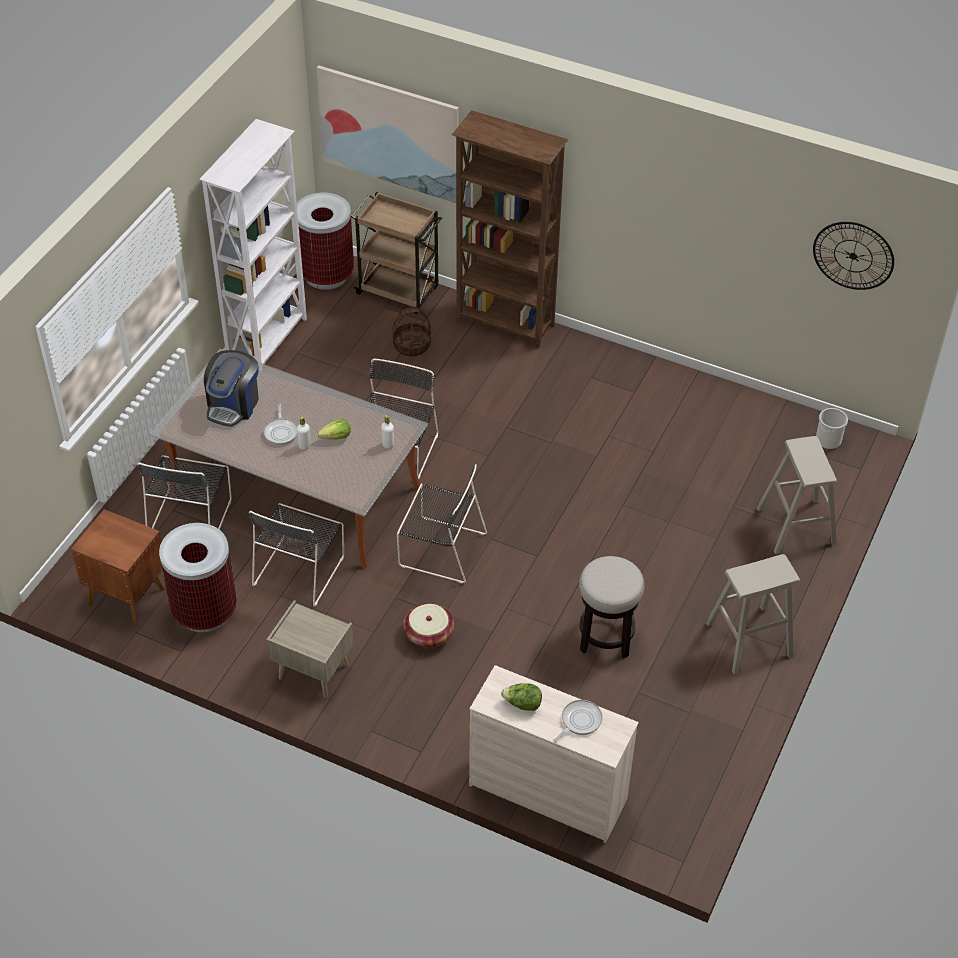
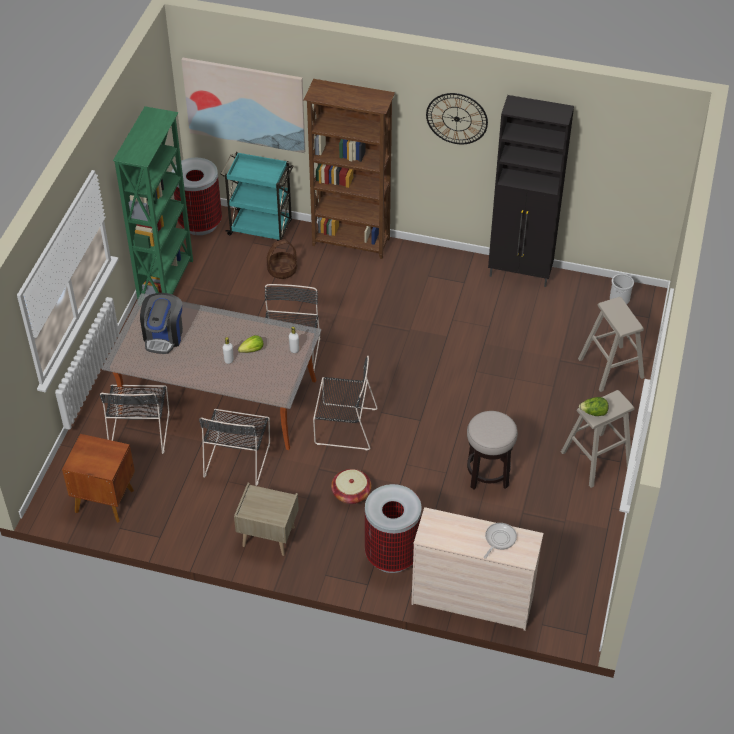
camera: 10 degrees left, 0 degrees up
(204, 611) = (170, 503): trash can -> trash can (391, 555)
(269, 341) = (167, 282): white bookcase -> green bookcase
(281, 431) = (207, 352): frying pan -> none
(399, 291) = (261, 228): brown cart -> turquoise cart
(522, 704) = (453, 533): lettuce -> lettuce (593, 413)
(708, 391) = (520, 274): none -> black cabinet
(853, 255) = (628, 155): wall clock -> wall clock (456, 118)

